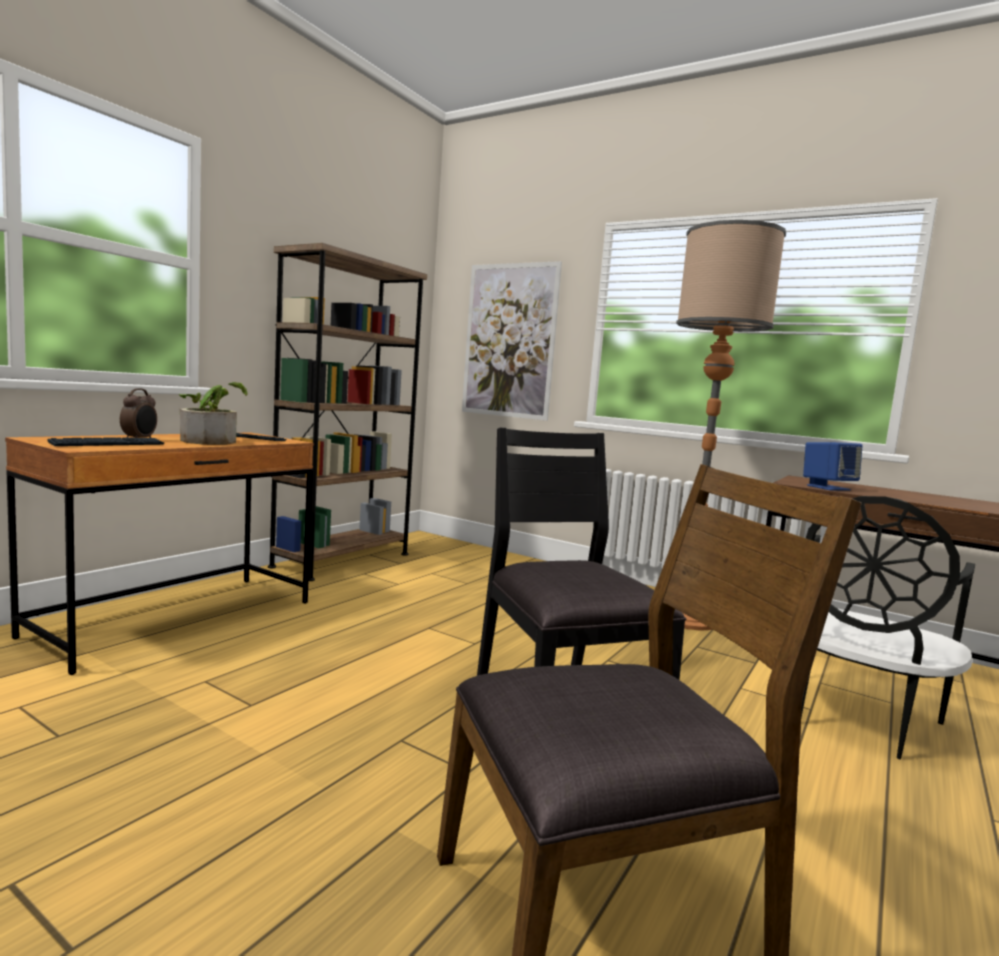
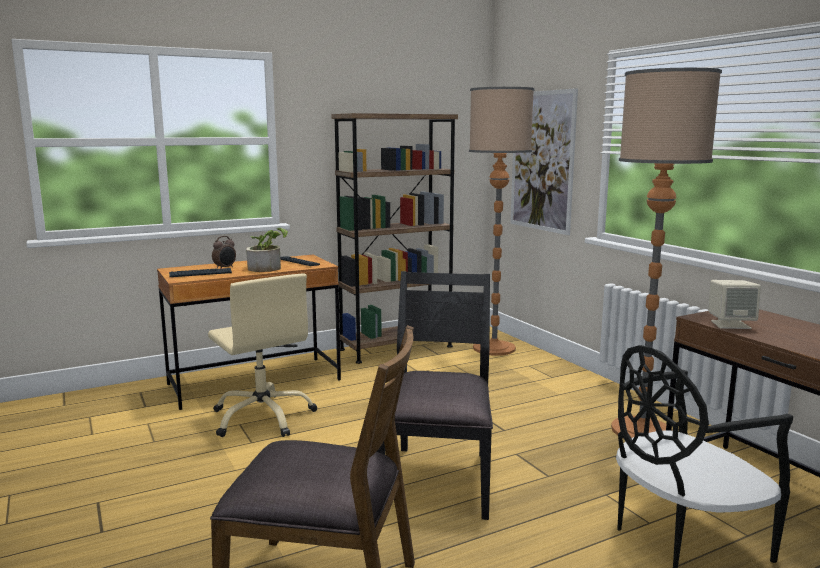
camera: 30 degrees right, 5 degrees up
(236, 665) = (263, 417): none -> beige office chair
(455, 553) = (494, 348): none -> floor lamp
(828, 487) = (730, 324): blue speaker -> beige speaker

